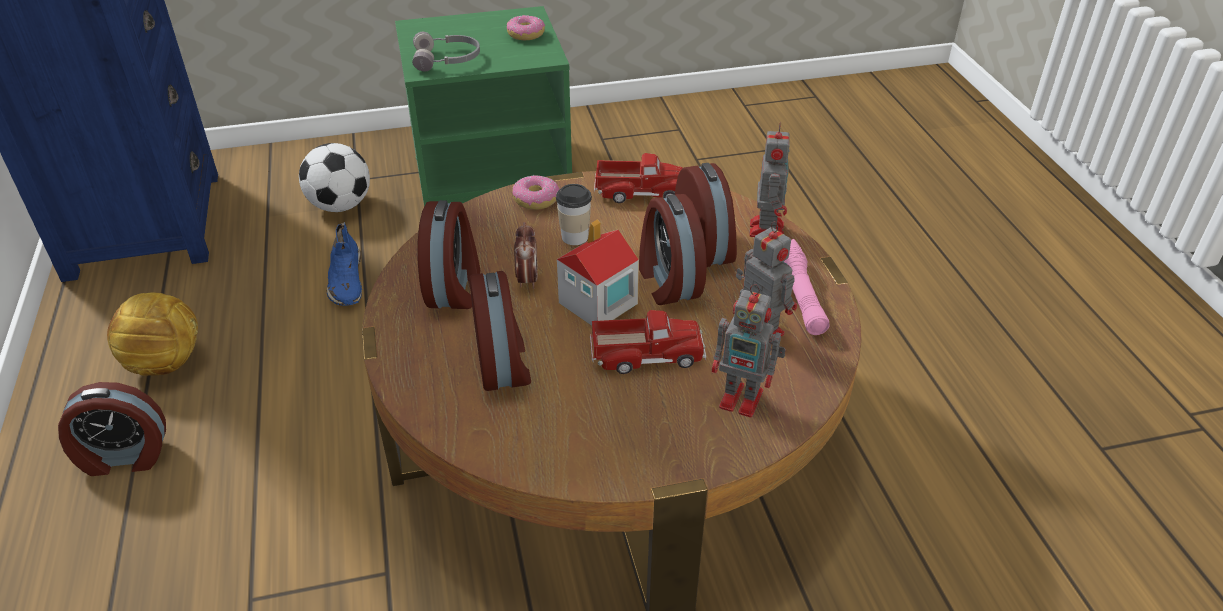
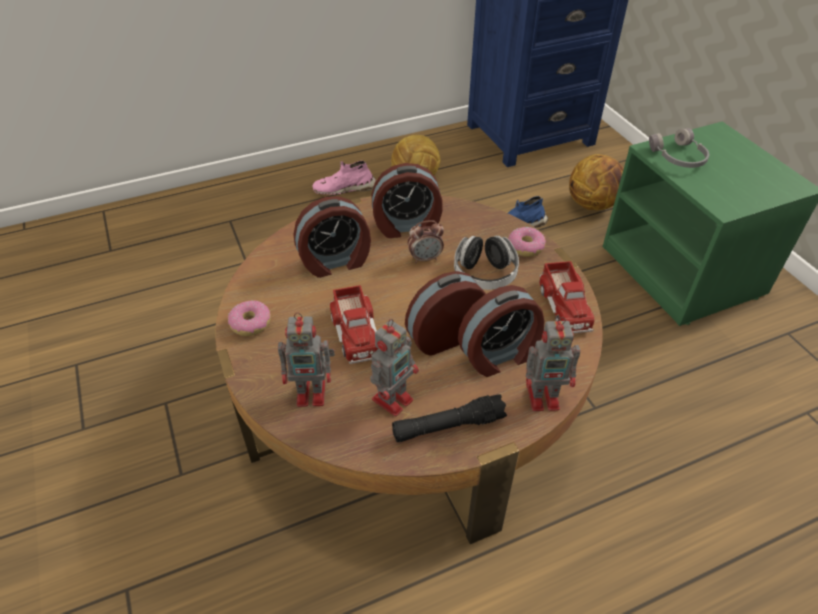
camera: 80 degrees right, 5 degrees up
(124, 457) = (344, 188): alarm clock -> pink shoe
(341, 205) = (593, 204): football -> basketball
(526, 34) = (757, 190): donut -> donut (250, 324)
(575, 237) = (484, 275): cup -> headphones
(597, 304) = (407, 298): toy house -> none
(743, 399) = (313, 393): toy robot -> toy robot turned 105 degrees counterclockwise
(800, 297) = (448, 426): pink flashlight -> black flashlight

